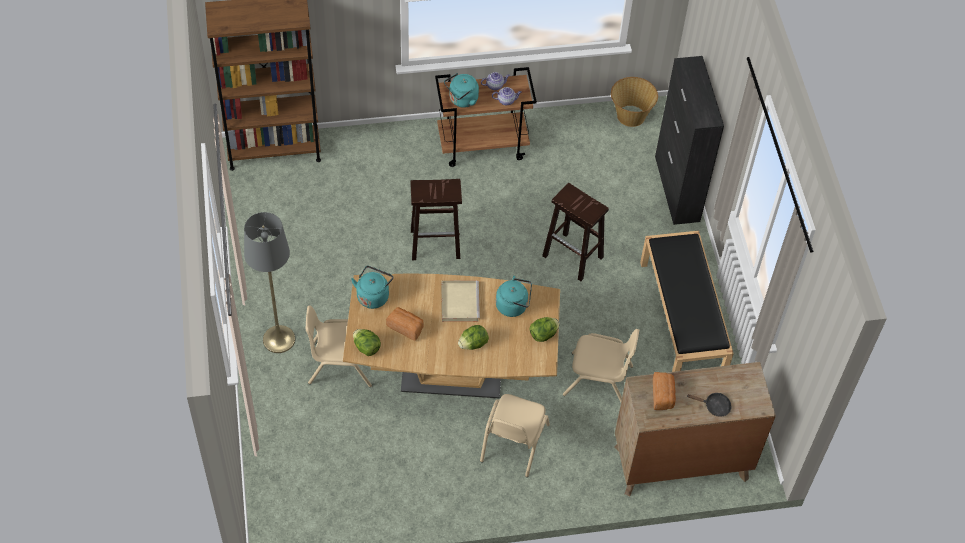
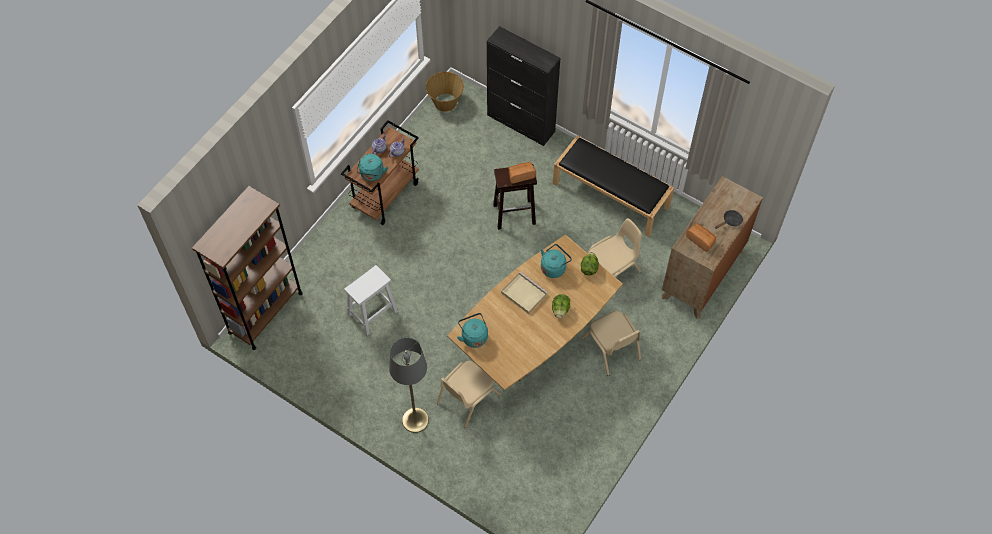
camera: 45 degrees left, 5 degrees up
(354, 226) = (373, 312): none -> white stool
(366, 347) = (508, 369): lettuce -> none
(406, 327) = (514, 336): bread -> bread (521, 175)
(436, 244) = (432, 278): brown stool -> none

